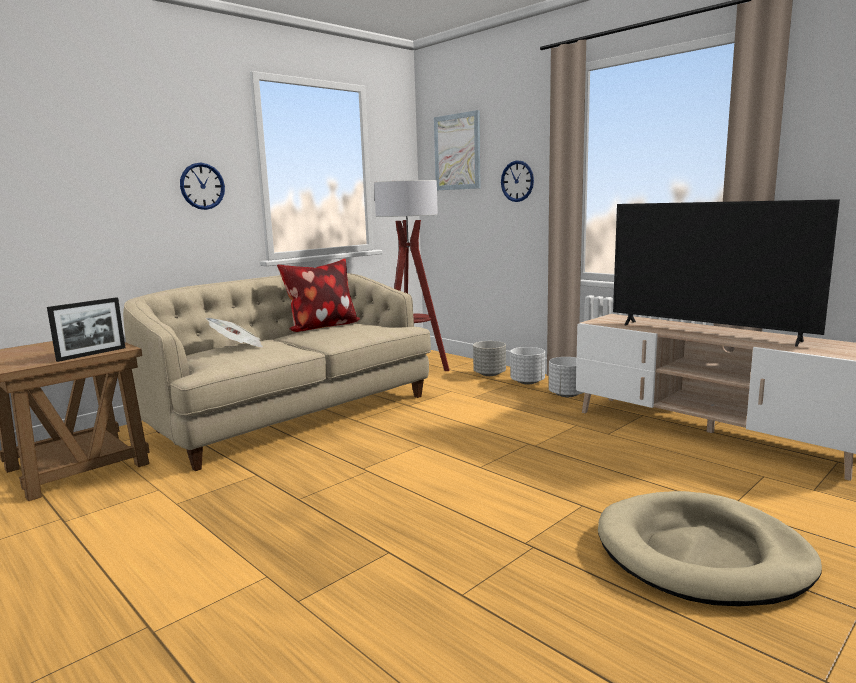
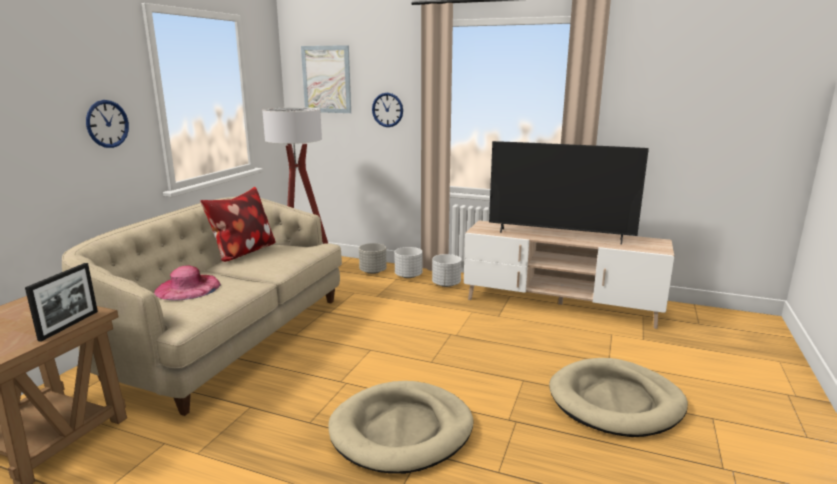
camera: 25 degrees left, 5 degrees up
(237, 347) = (188, 287): newspaper -> pink hat
(385, 526) = (402, 430): none -> beige dog bed

